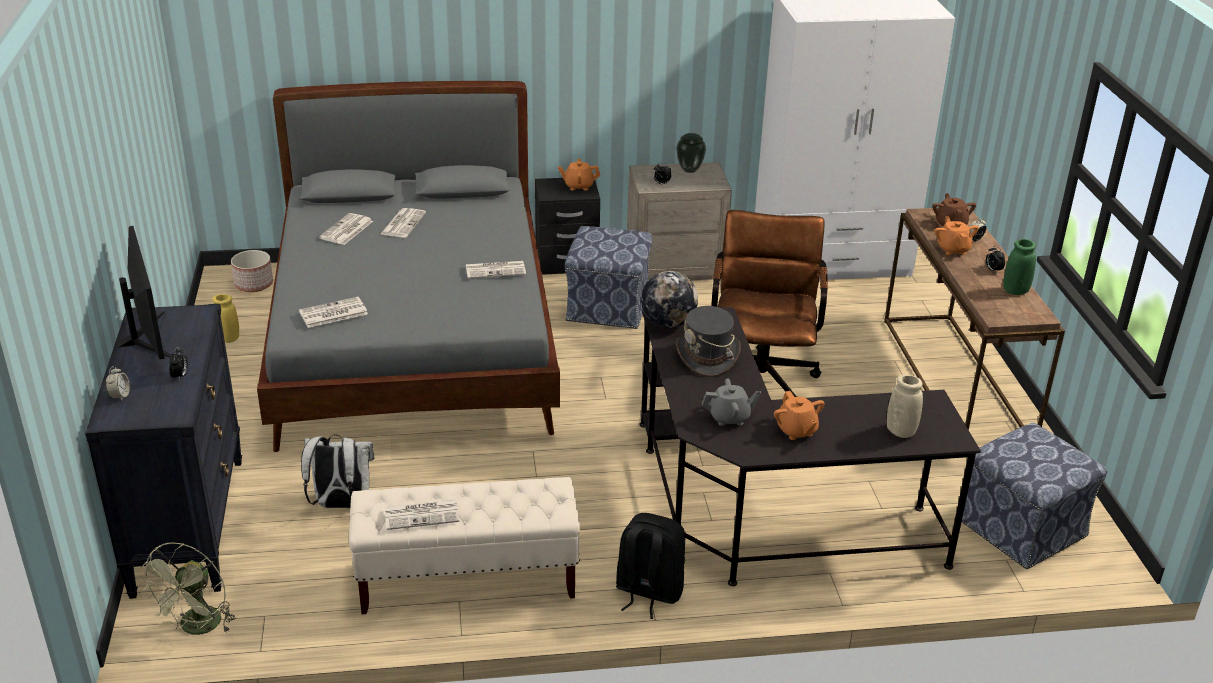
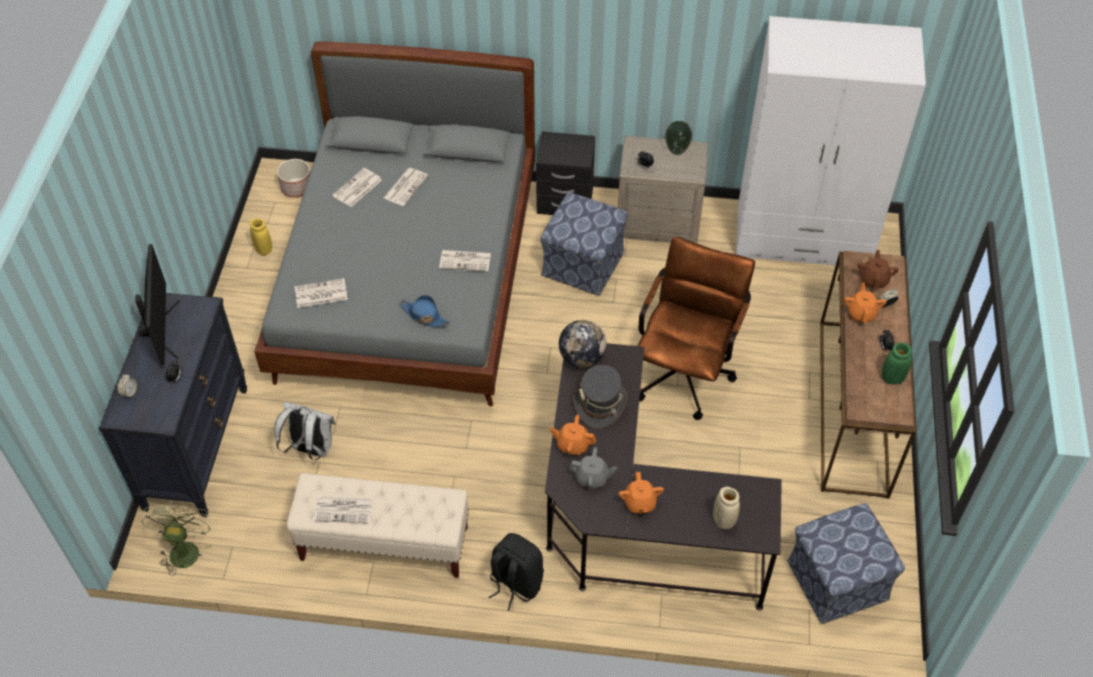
camera: 15 degrees right, 20 degrees up
(197, 628) = (184, 548): green fan -> green fan turned 150 degrees clockwise
(465, 318) = (424, 316): none -> blue hat
(578, 186) = (577, 148): orange teapot -> orange teapot (572, 445)

